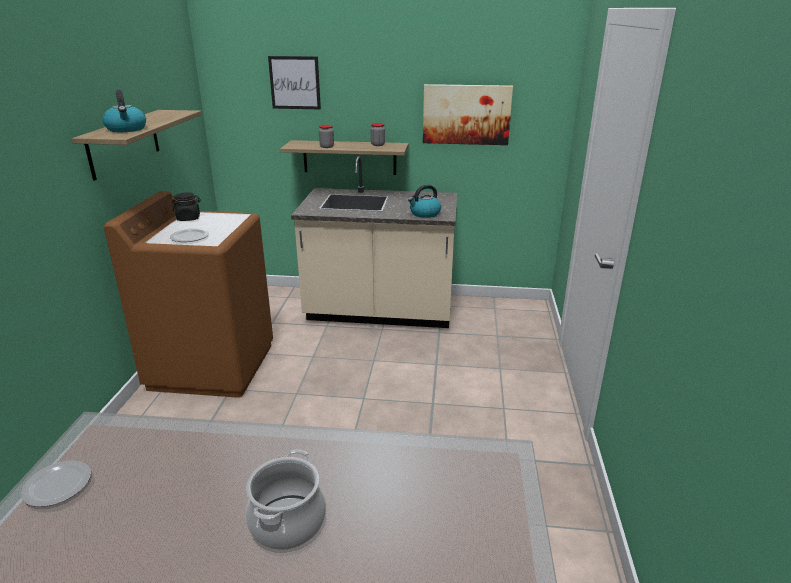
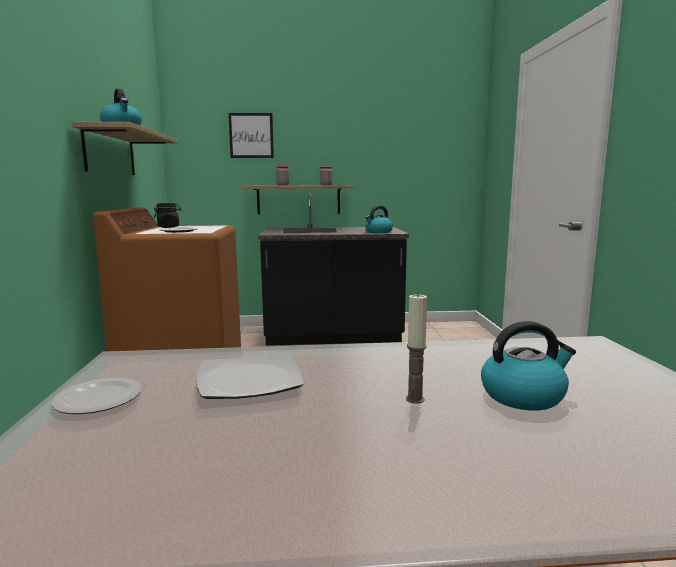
camera: 10 degrees left, 15 degrees down
(176, 473) = (248, 380): none -> plate
(287, 522) = (415, 399): cooking pot -> candle
(377, 530) = (523, 396): none -> kettle
(380, 311) = (333, 336): beige counter -> black counter
(466, 114) = (398, 160): picture -> none

